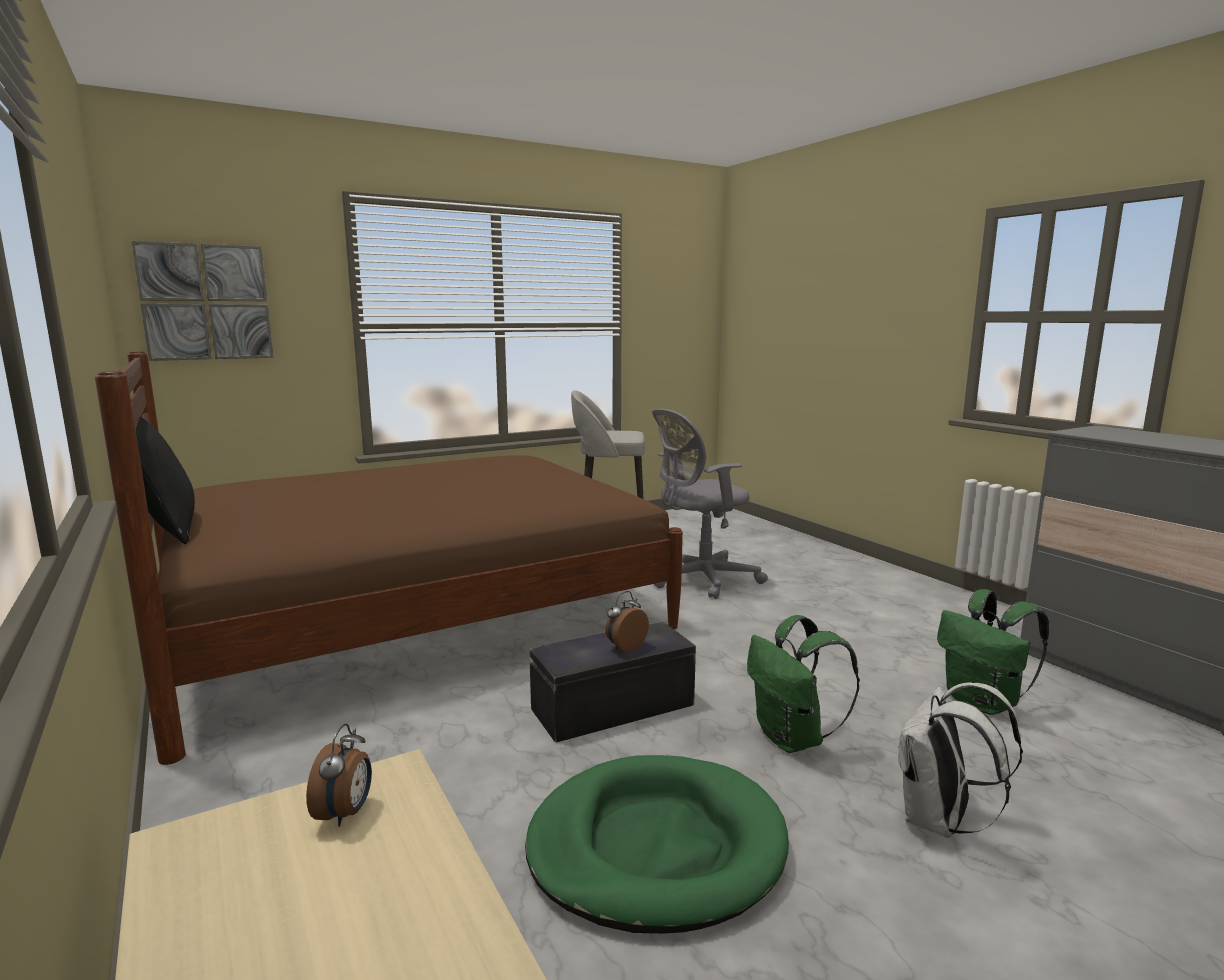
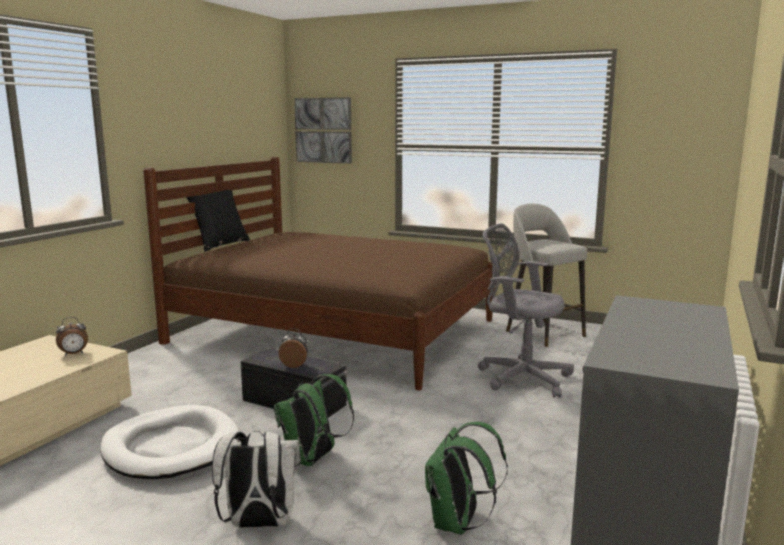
camera: 55 degrees right, 0 degrees up
(656, 847) = (171, 447): green dog bed -> white dog bed

